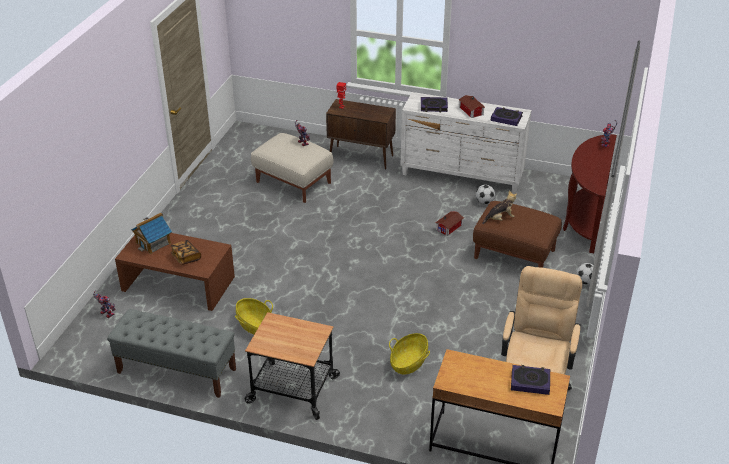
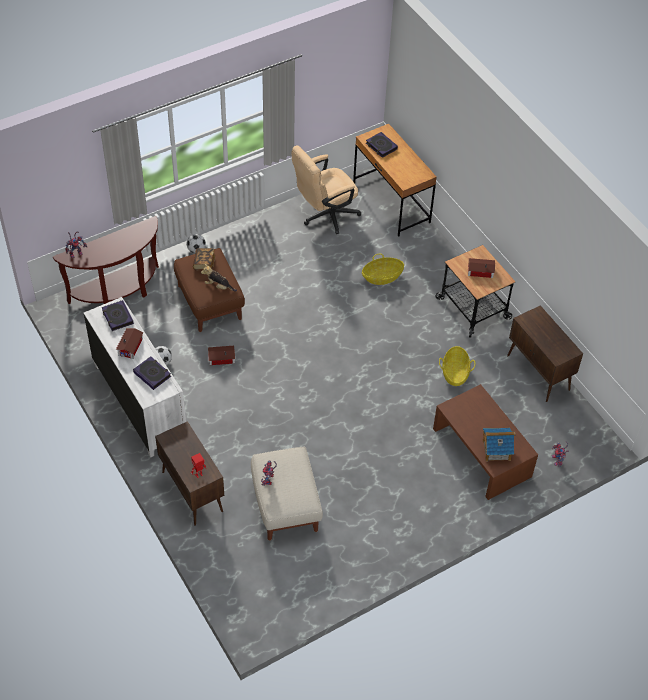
camera: 140 degrees left, 15 degrees up
(176, 371) = (538, 373): grey bench -> brown cabinet
(186, 257) = (481, 416): book -> book (204, 263)
(290, 338) = (479, 270): none -> toy house

